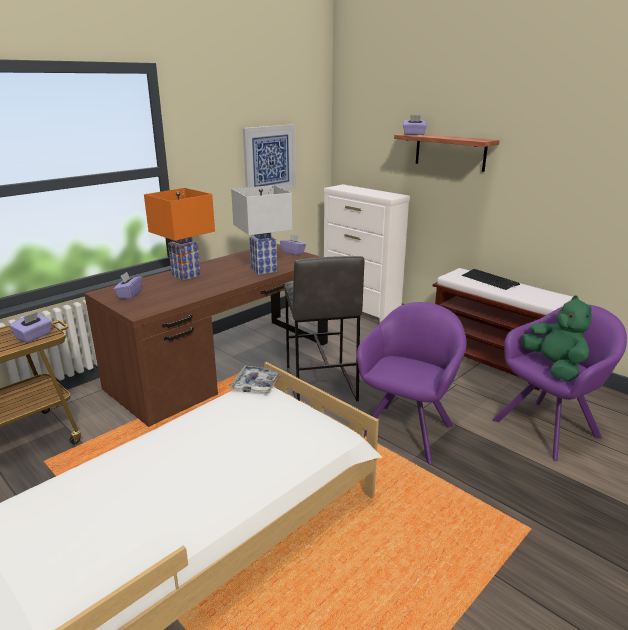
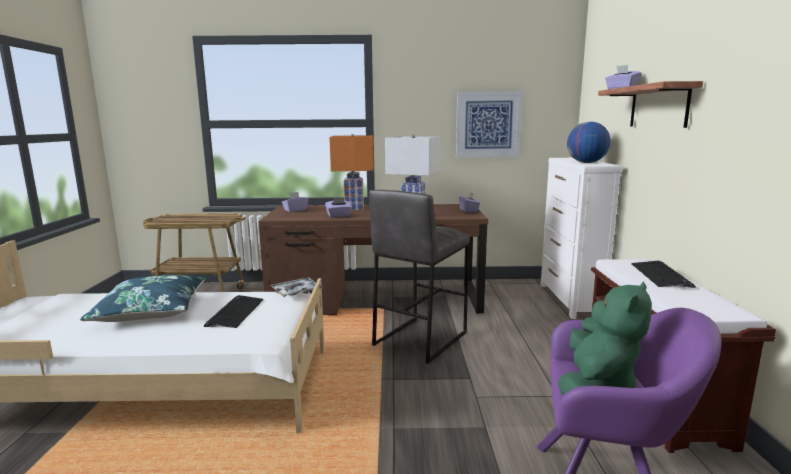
camera: 45 degrees right, 10 degrees down
(34, 336) = (215, 220): purple tissue box -> purple tissue box (339, 216)
(167, 468) = (151, 310): none -> blue pillow
(255, 427) = (235, 312): none -> keyboard
(378, 194) = (586, 162): none -> globe
(408, 429) = (429, 404): purple armchair -> none

